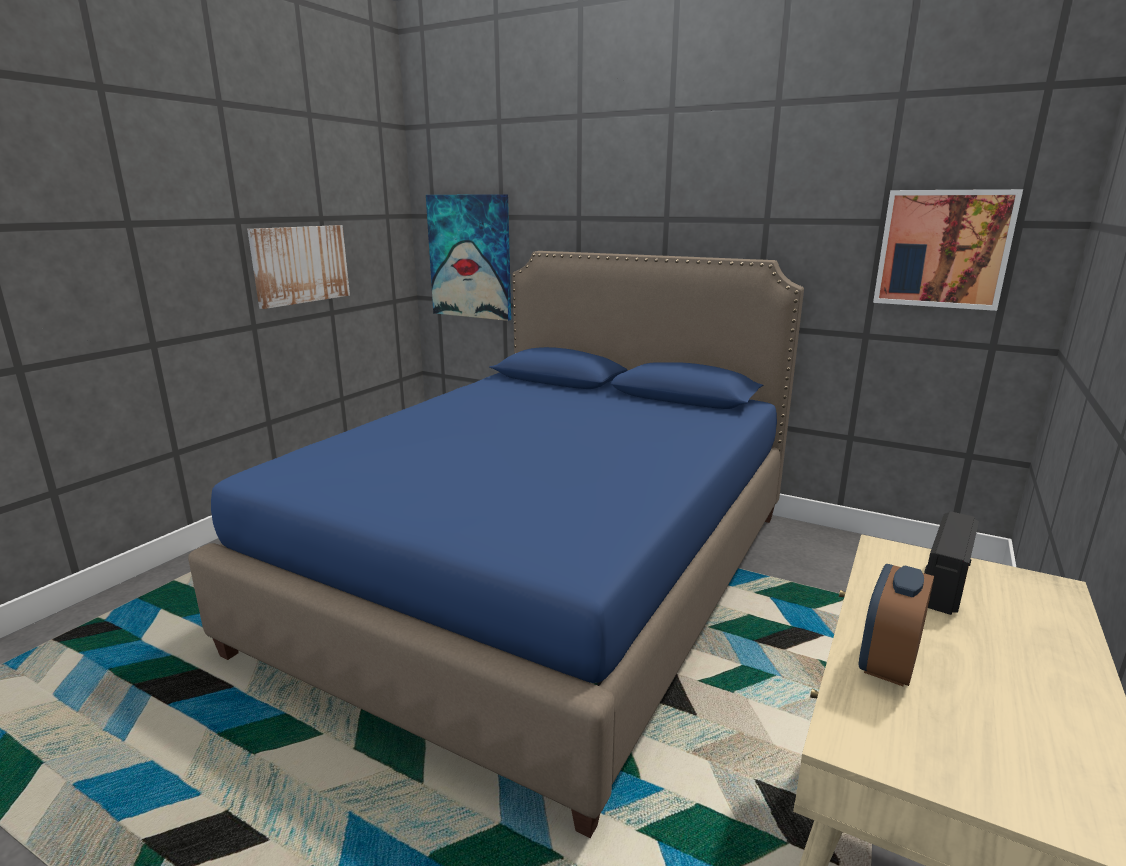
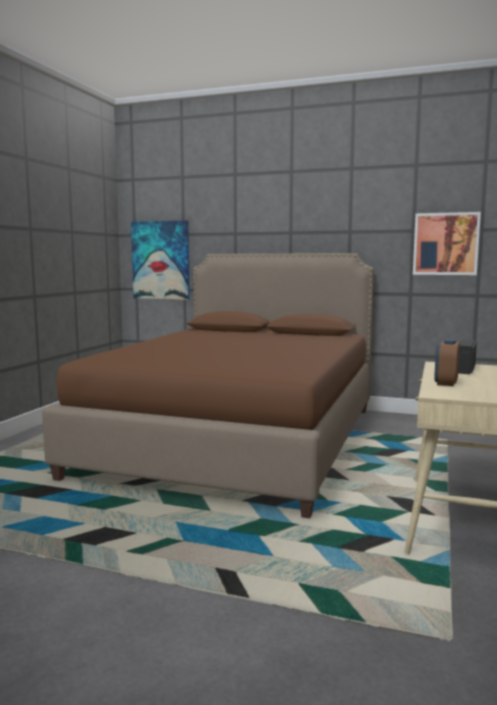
camera: 10 degrees left, 10 degrees down
(300, 264) = (60, 259): picture -> none
(544, 575) = (238, 440): blue bed -> brown bed

